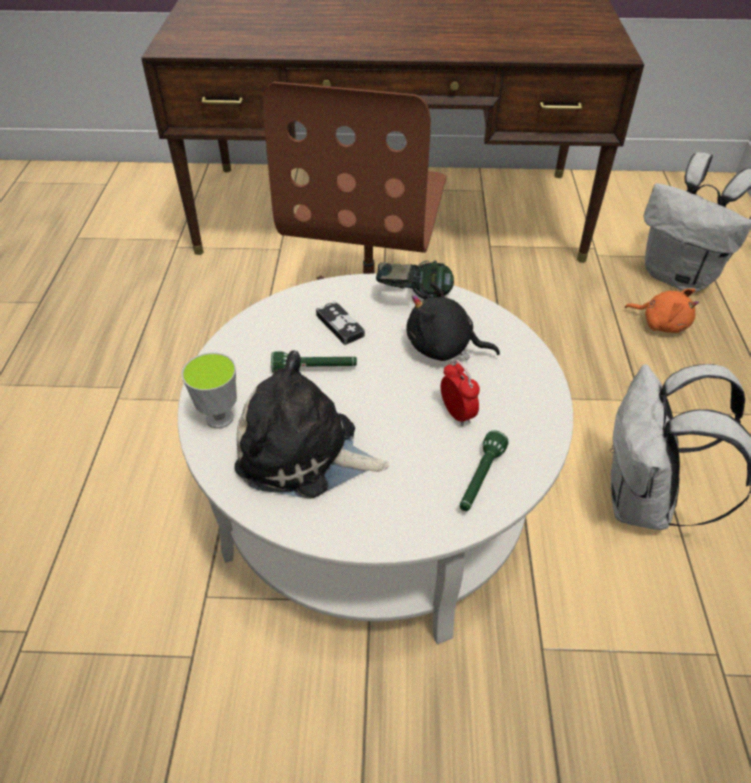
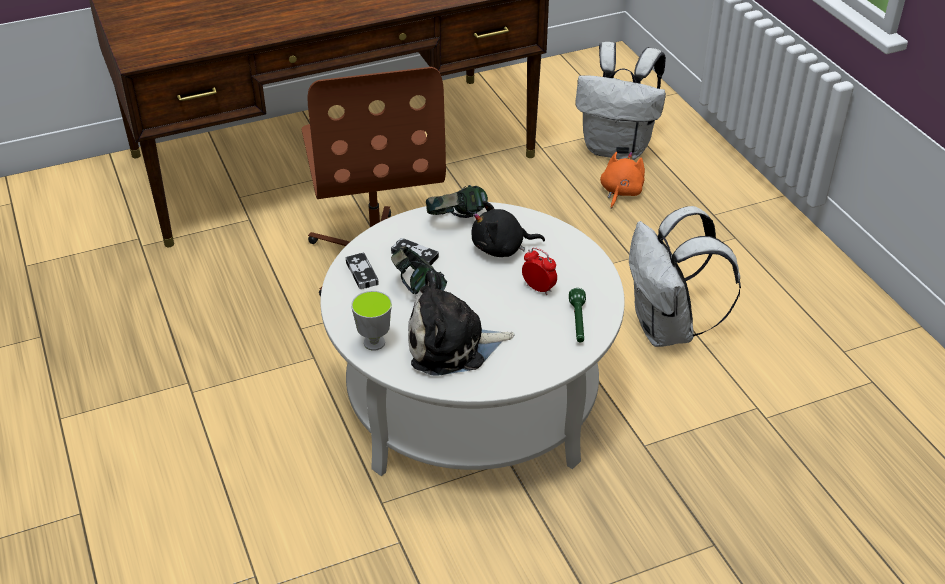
camera: 25 degrees left, 5 degrees down
(268, 329) = (362, 273): none -> game controller
(315, 369) = (419, 290): green flashlight -> headphones
(661, 323) = (620, 192): orange plush toy -> orange plush toy turned 75 degrees counterclockwise

